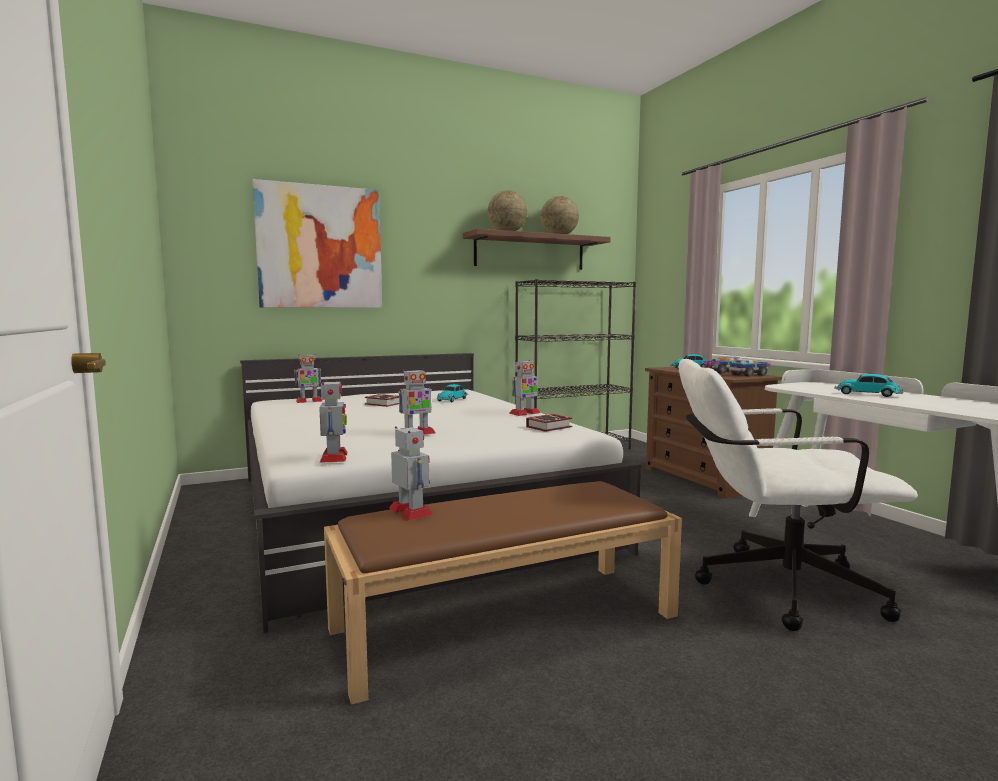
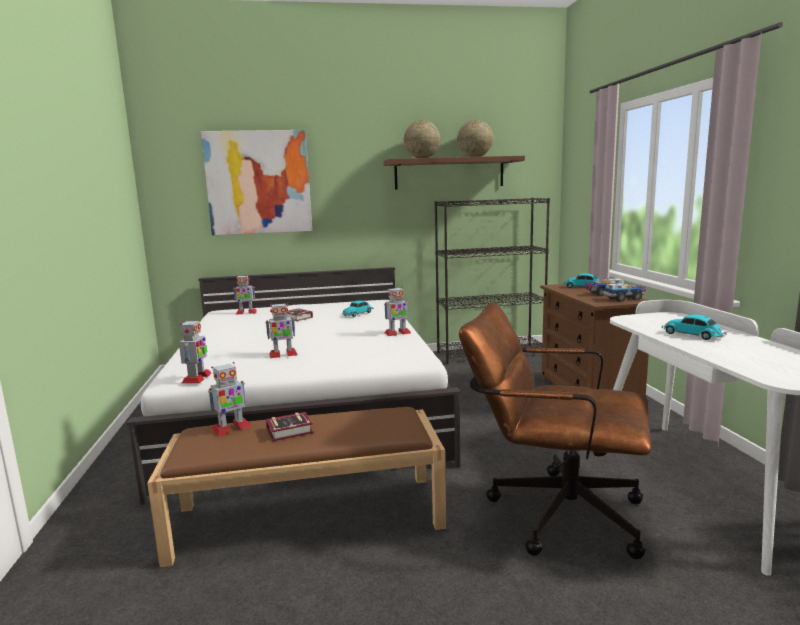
camera: 15 degrees right, 5 degrees up
(411, 511) = (231, 428): toy robot -> toy robot turned 75 degrees clockwise
(551, 427) = (399, 351): book -> book (292, 431)
(771, 587) = (552, 511): white office chair -> brown office chair

